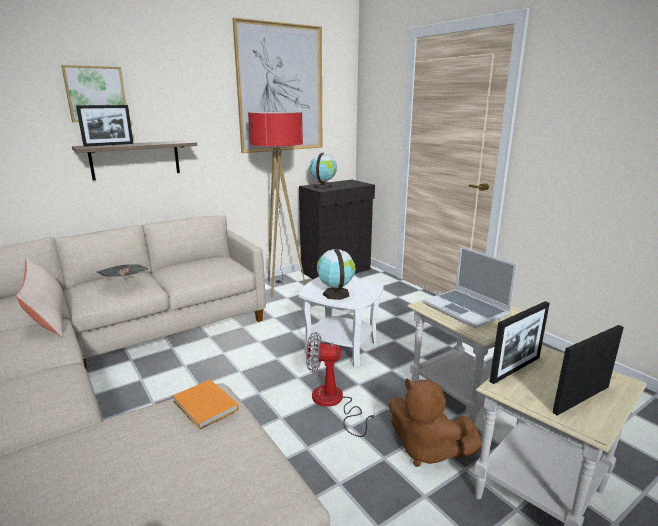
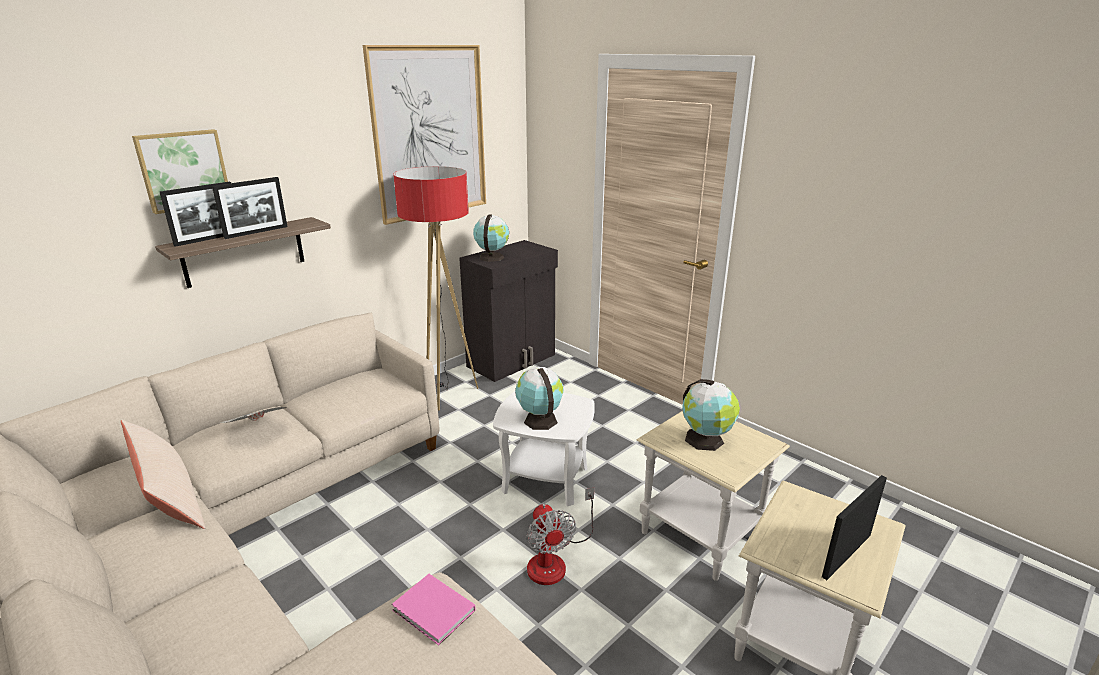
camera: 10 degrees left, 5 degrees up
(205, 407) = (434, 612): orange book -> pink book
(333, 403) = (554, 560): fan -> fan turned 105 degrees counterclockwise
(426, 449) = (673, 607): brown plush toy -> none
(467, 309) = (706, 440): laptop -> globe
(515, 369) = (774, 523): picture frame -> picture frame (256, 232)

